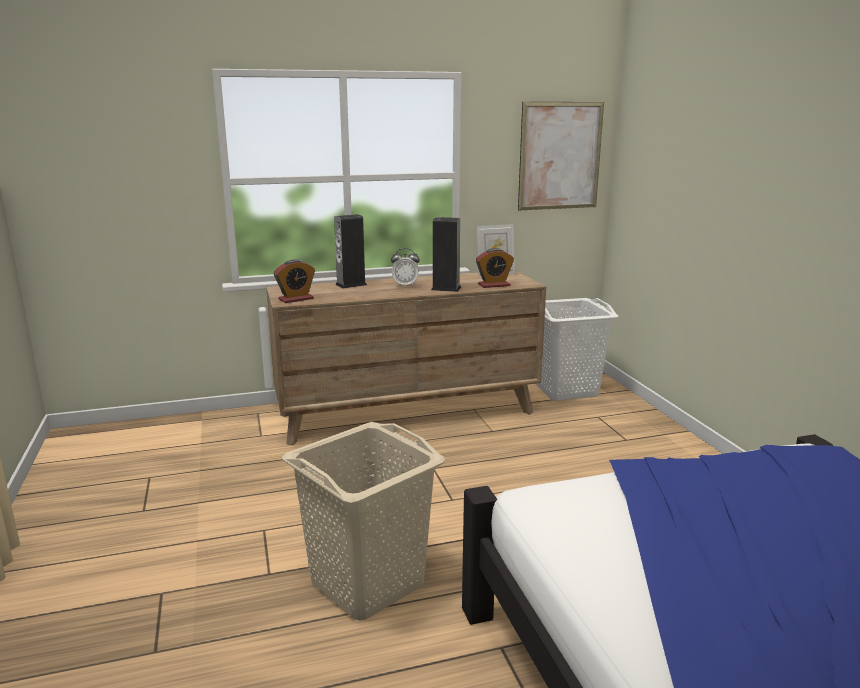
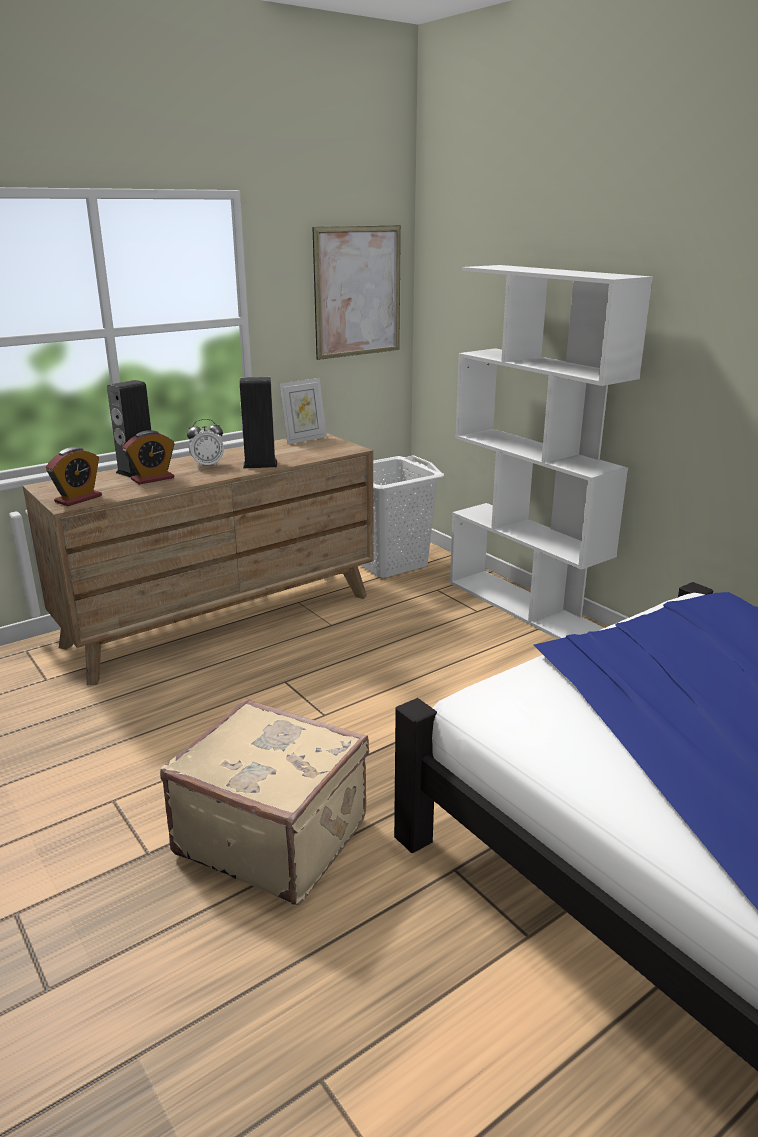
camera: 20 degrees left, 5 degrees up
(366, 583) = (273, 835): beige laundry basket -> beige suitcase
(494, 285) = (313, 454): alarm clock -> alarm clock (152, 479)
(674, 442) = (525, 606): none -> white bookcase

